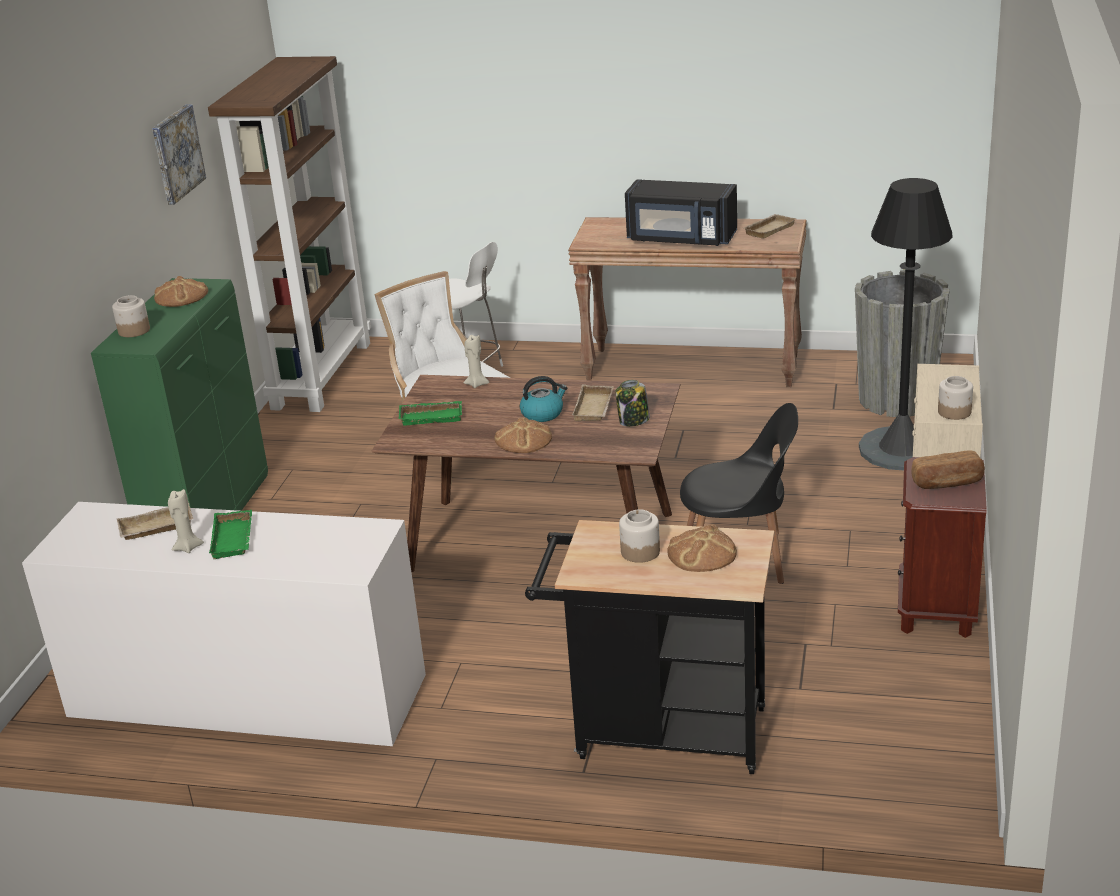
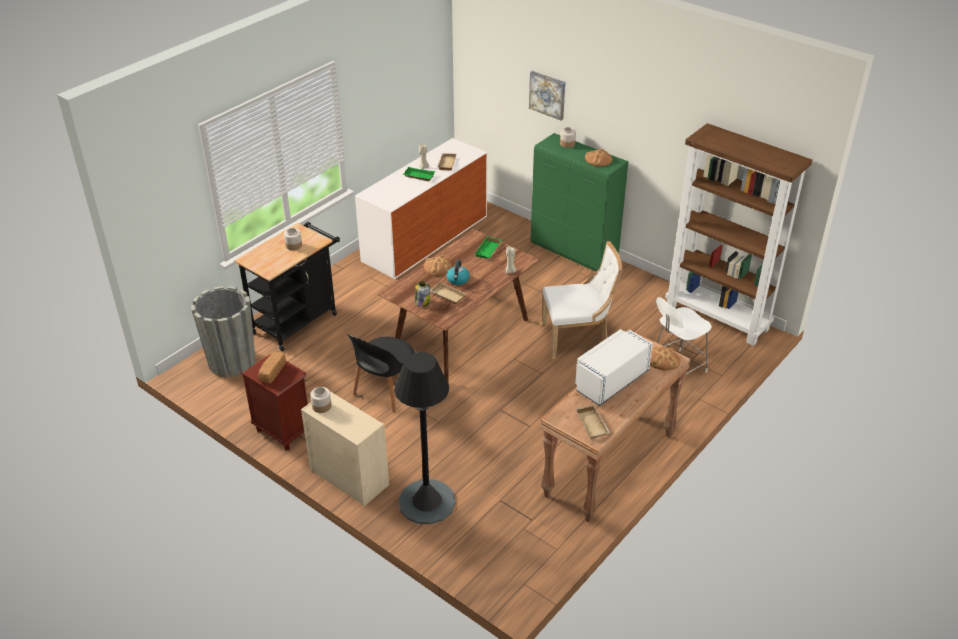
camera: 115 degrees right, 10 degrees up
(176, 154) = (669, 121): picture -> picture (547, 94)
(681, 239) = (610, 380): black microwave -> white microwave
(702, 553) = (275, 258): bread -> bread (663, 360)
(897, 400) = (486, 535): grey planter -> grey planter (232, 362)

